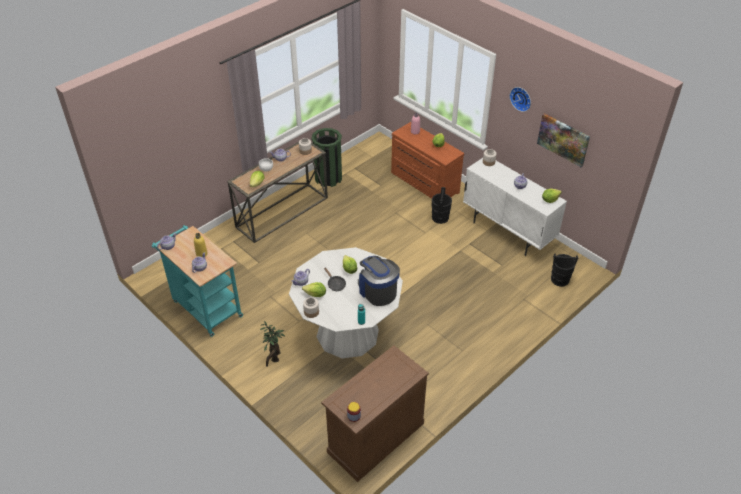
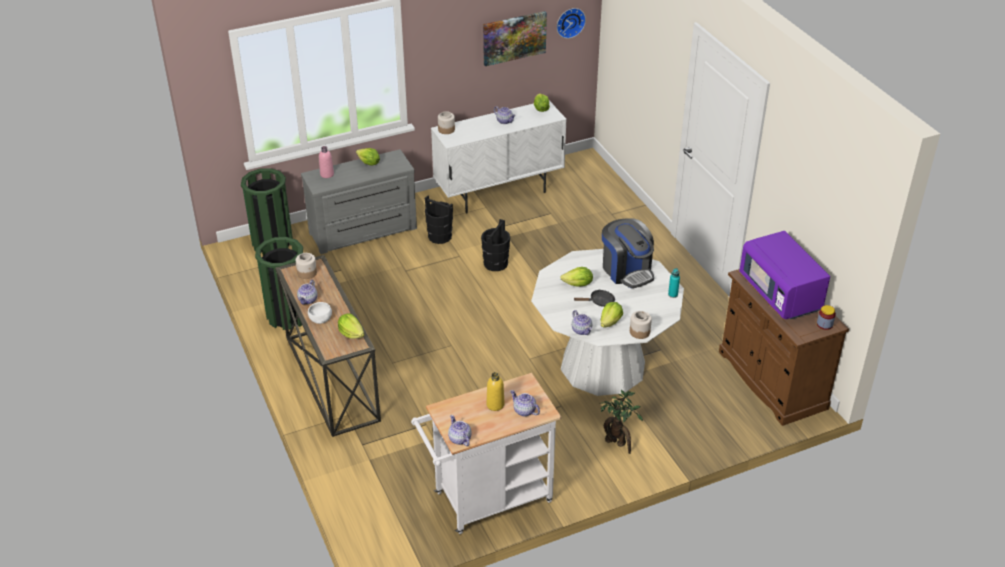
camera: 70 degrees left, 5 degrees down
(204, 306) = (486, 500): turquoise cart -> white cart
(377, 291) = (627, 270): coffee machine -> coffee machine turned 105 degrees counterclockwise
(380, 382) = (780, 294): none -> purple microwave
(390, 150) = (272, 243): none -> green trash can
(423, 183) = (364, 232): brown dresser -> grey dresser
(521, 98) = (449, 27): wall clock -> wall clock (569, 22)
(560, 279) = (595, 180): black bucket -> black bucket (496, 263)

